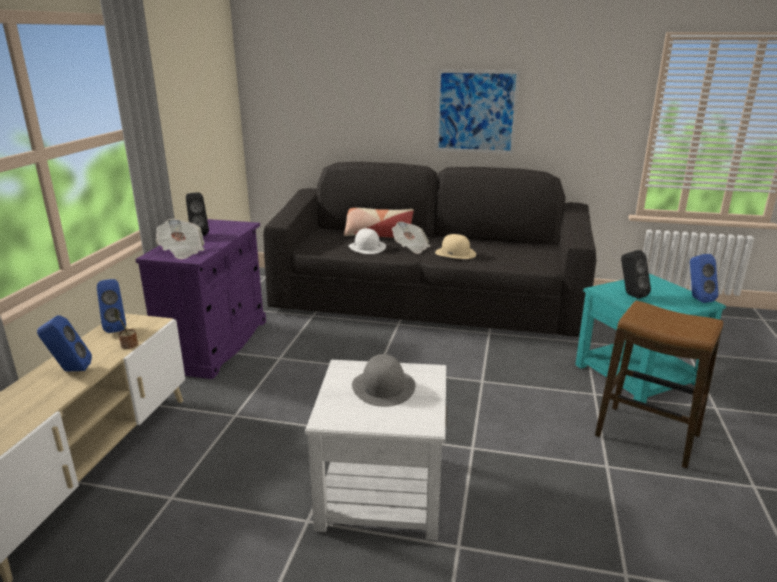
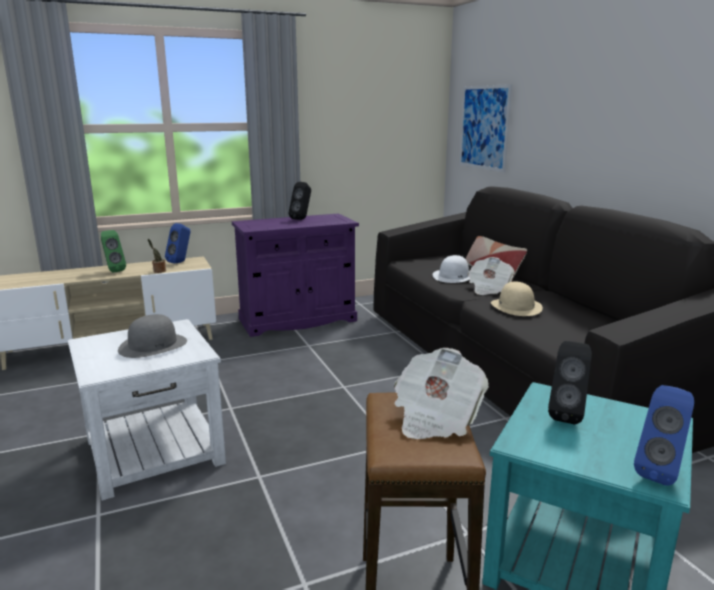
camera: 55 degrees right, 5 degrees down
(70, 370) = (113, 271): blue speaker -> green speaker
(182, 251) = (261, 224): newspaper -> newspaper (436, 417)
(476, 112) = (631, 135): picture -> picture (484, 127)

